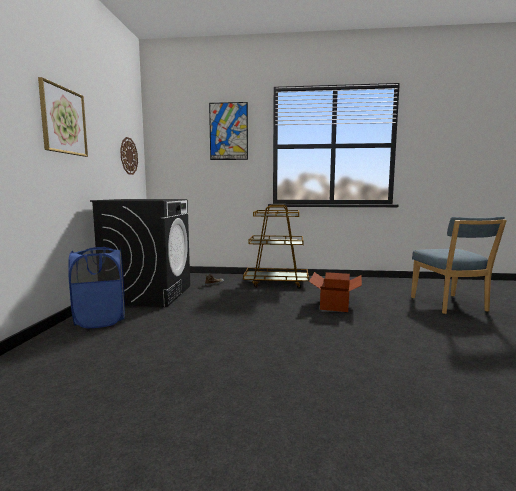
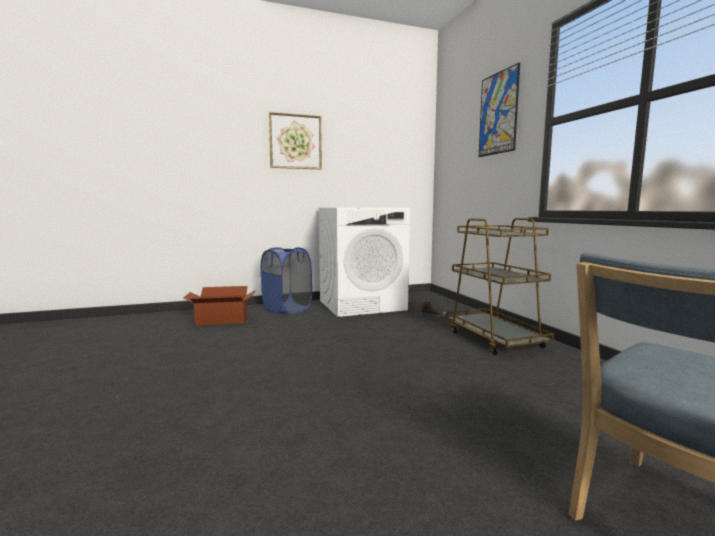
camera: 65 degrees right, 0 degrees up
(128, 156) = (397, 163): wall clock -> none
(148, 294) = (362, 305): black washing machine -> white washing machine
(335, 304) = (459, 387): cardboard box -> cardboard box (222, 320)

